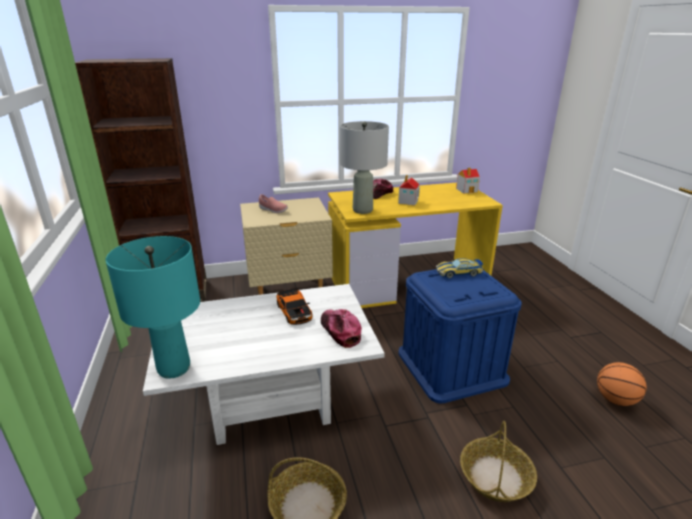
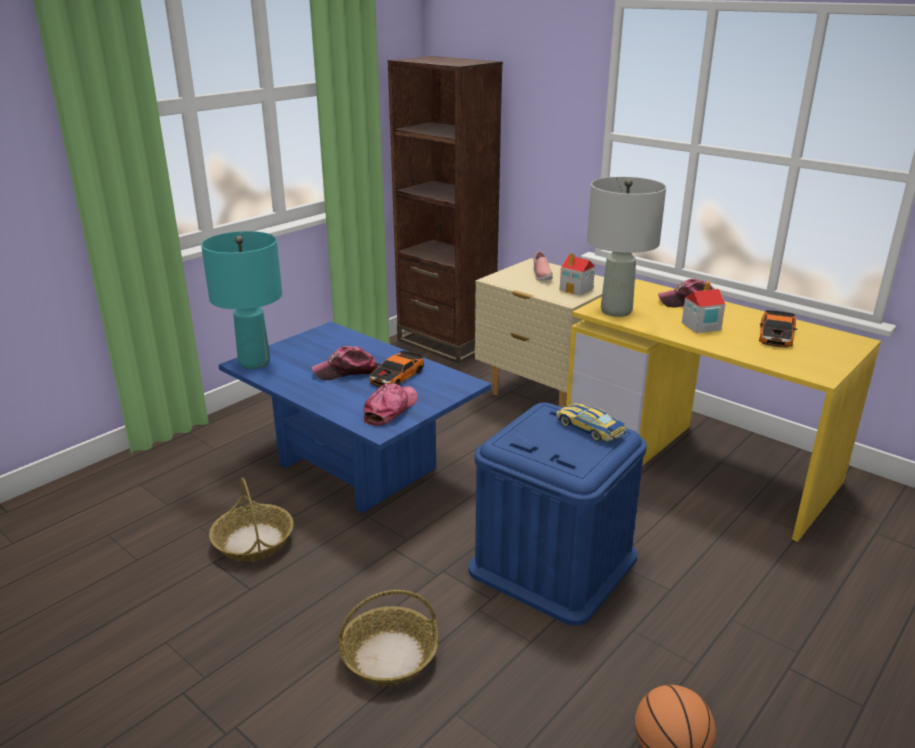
camera: 55 degrees right, 0 degrees up
(258, 329) = (346, 371): none -> cap
(270, 401) = (357, 466): white coffee table -> blue coffee table
(438, 194) = (777, 336): none -> toy car
(467, 190) = (840, 350): toy house -> toy house (576, 289)

